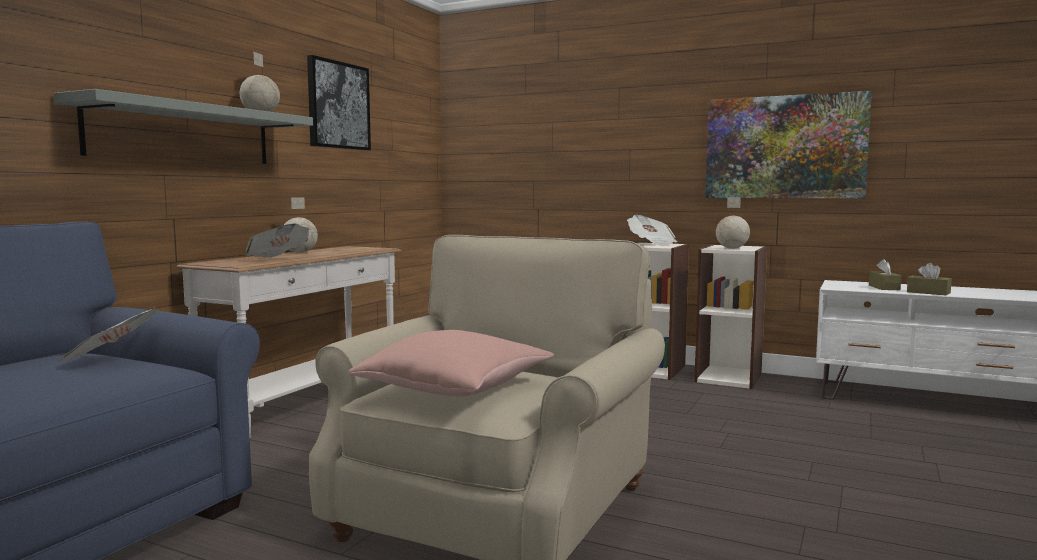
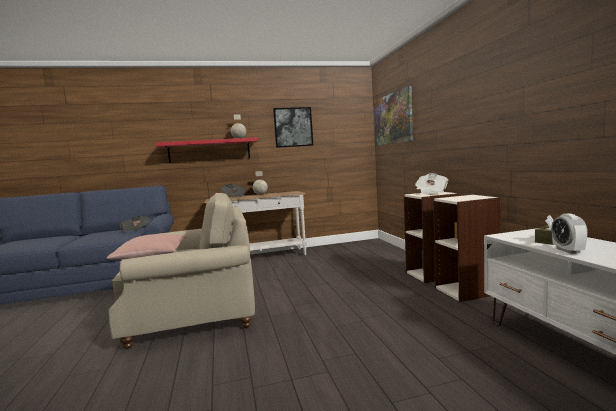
camera: 50 degrees right, 0 degrees up
(183, 134) = (209, 150): grey shelf -> red shelf
(732, 248) = (456, 198): globe -> none
(784, 147) = (511, 119): picture -> picture (393, 119)
(928, 292) = (568, 250): brown tissue box -> alarm clock

